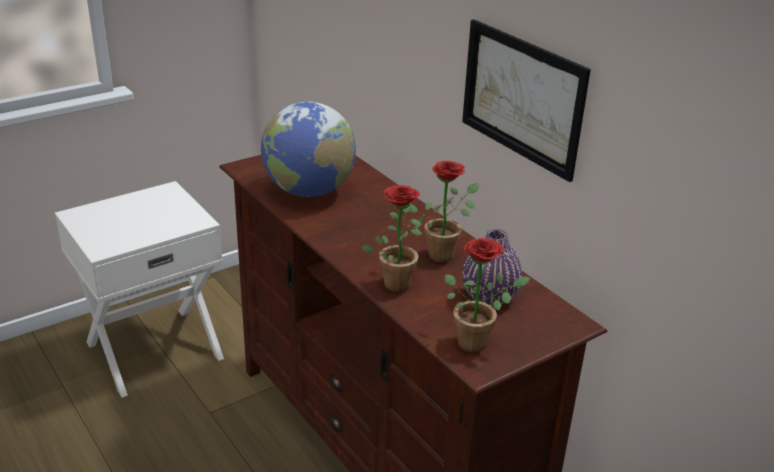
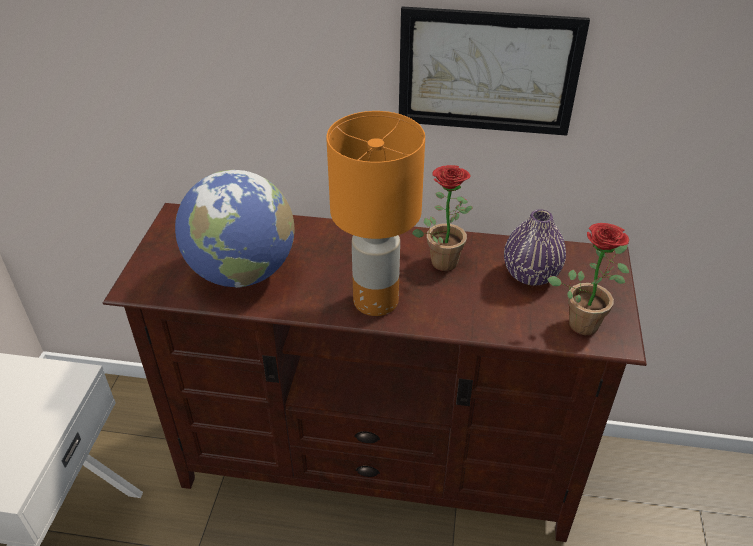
camera: 45 degrees left, 10 degrees up
(358, 247) = (375, 300): none -> orange table lamp
(396, 281) = (452, 310): potted plant -> none

